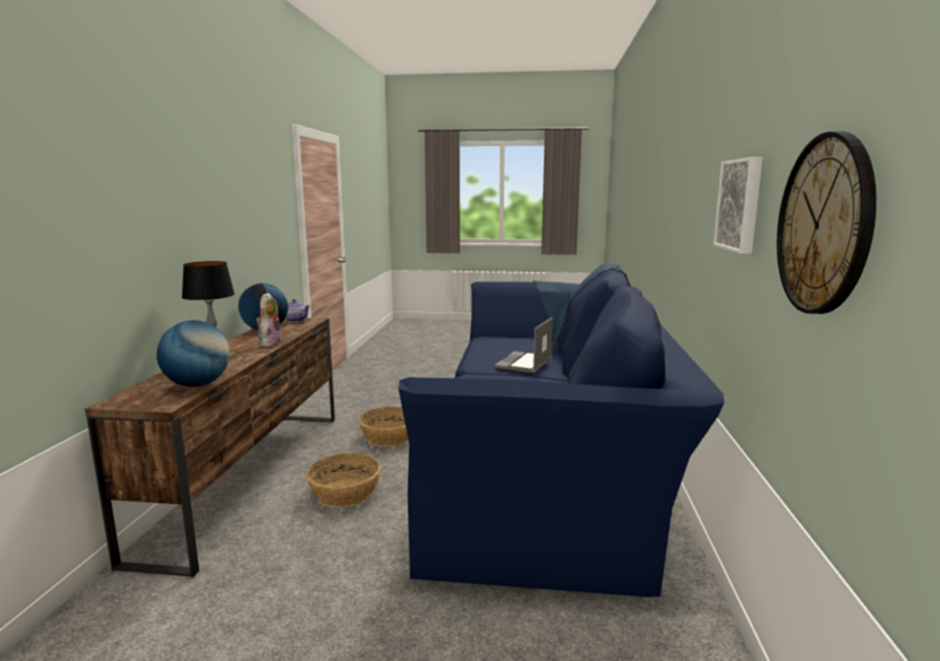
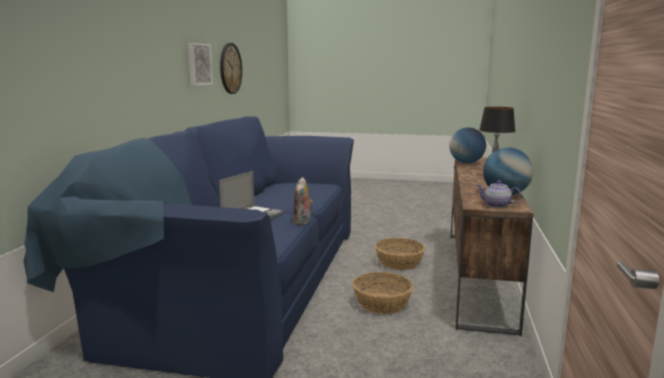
camera: 175 degrees left, 0 degrees up
(270, 343) = (472, 182): plush toy -> plush toy (303, 222)

